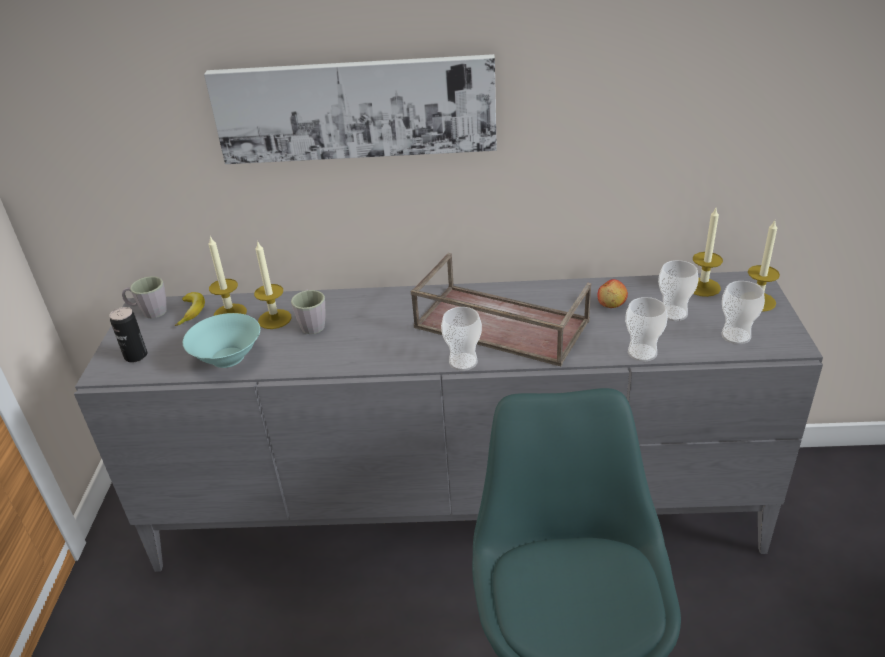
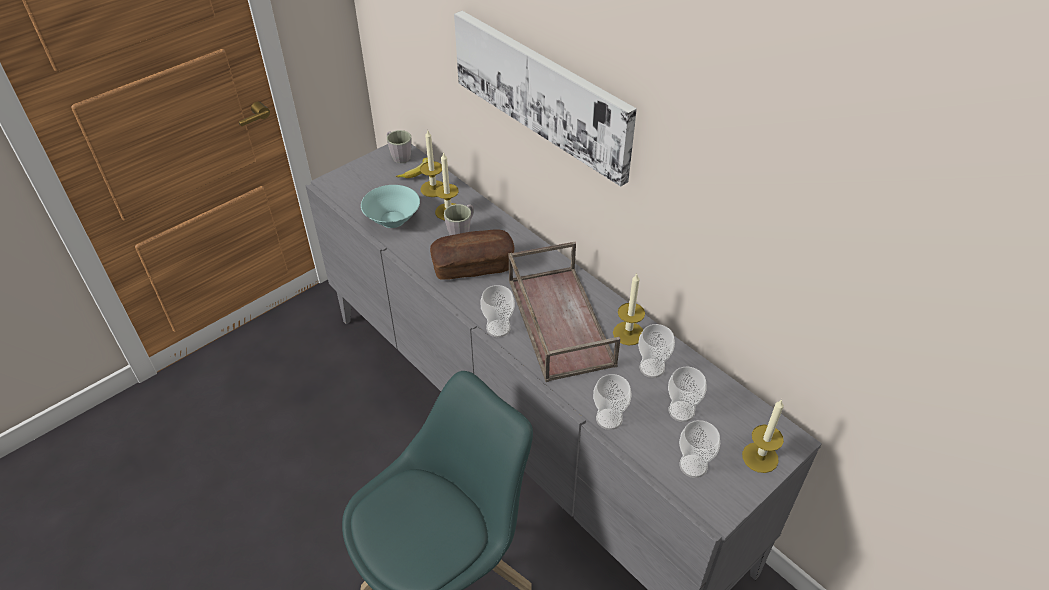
camera: 45 degrees right, 10 degrees up
(136, 356) = (356, 183): can -> none
(366, 338) = (473, 266): none -> bread
(611, 304) = (652, 368): apple -> cup
(703, 287) = (741, 411): candle -> candle (628, 333)

